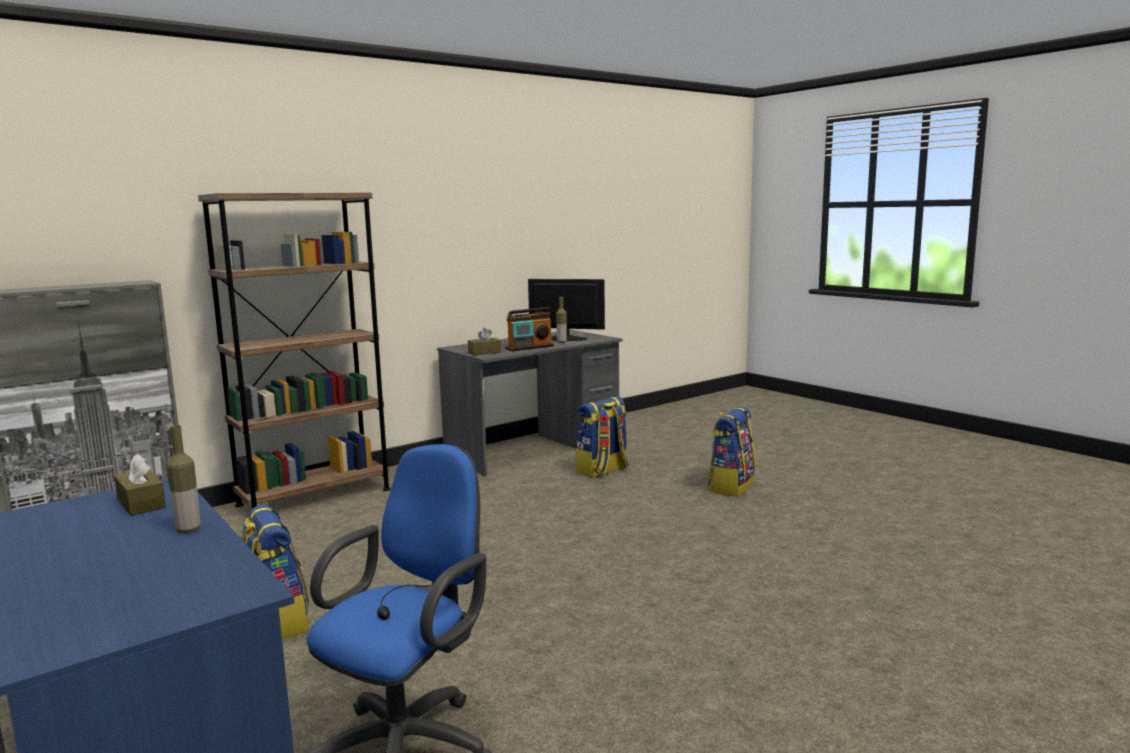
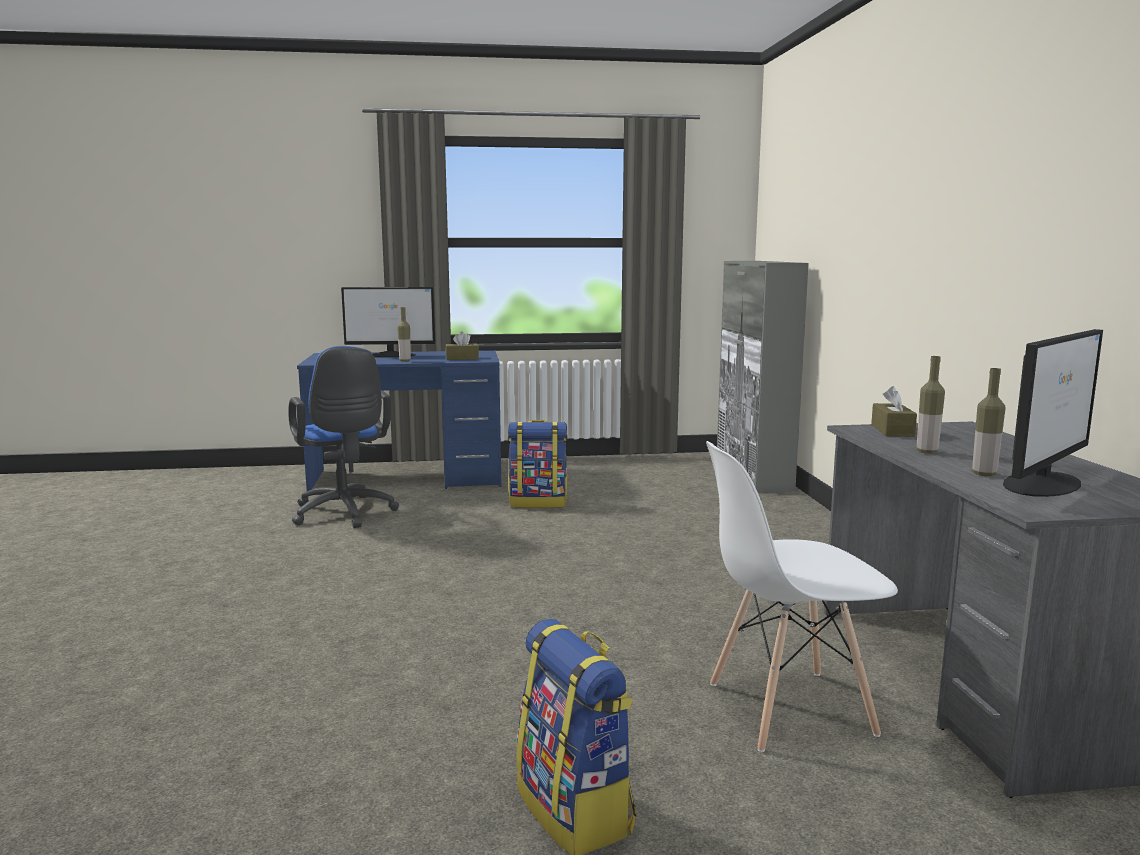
camera: 120 degrees right, 0 degrees up
(82, 569) = (391, 355): none -> monitor
(314, 497) = (810, 530): brown bookcase -> none
(529, 347) = (927, 452): radio -> bottle
(603, 470) = (788, 709): backpack -> white chair

